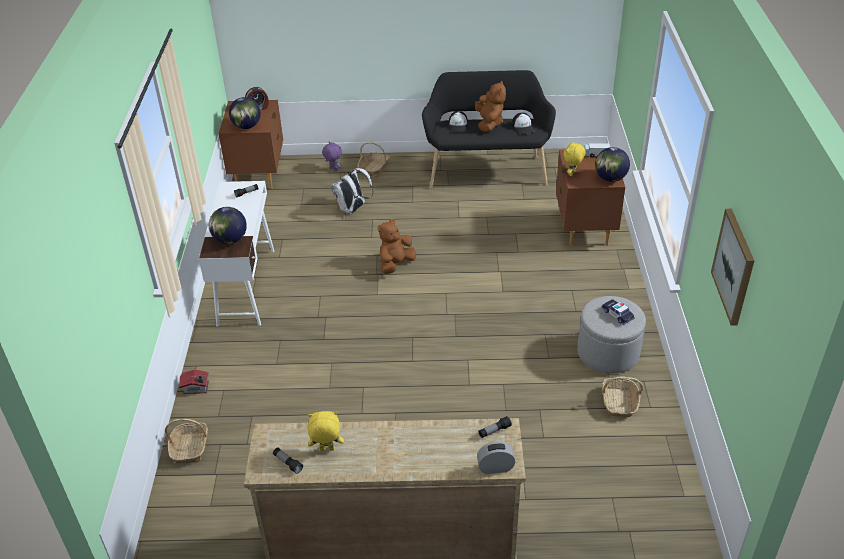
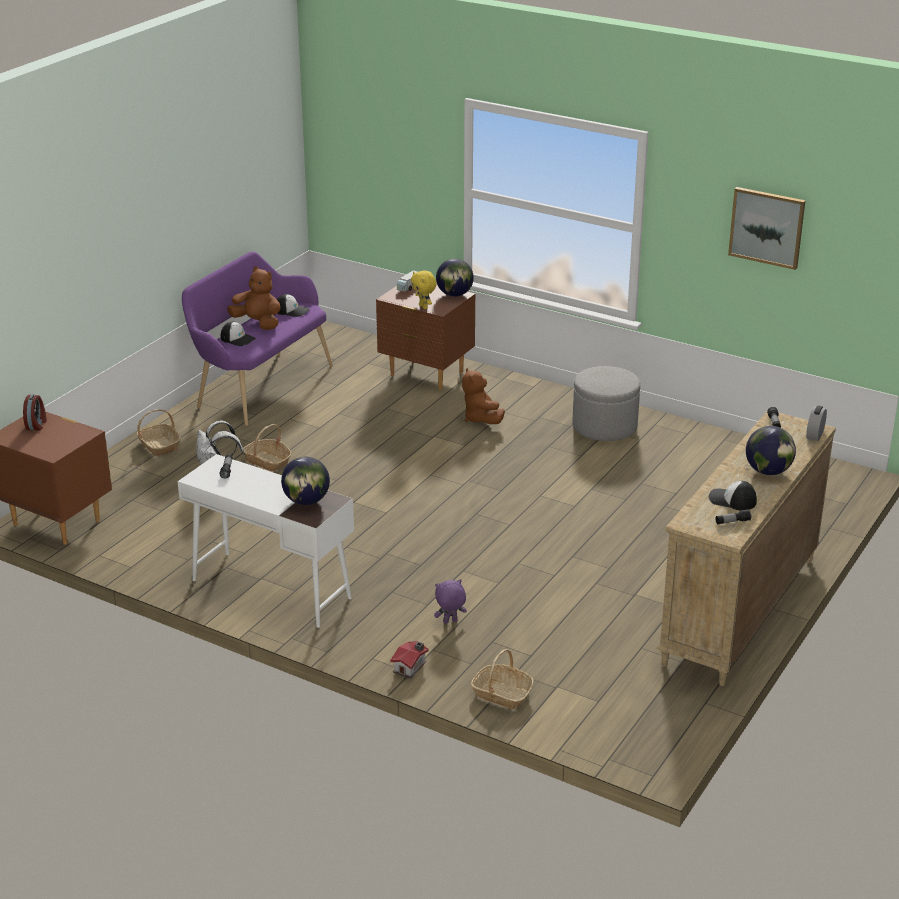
camera: 60 degrees left, 10 degrees down
(247, 126) = (68, 441): globe -> globe (768, 471)
(326, 450) = (732, 500): yellow plush toy -> cap
(333, 169) = (121, 470): purple plush toy -> purple plush toy (450, 622)
(396, 264) = (350, 487): brown plush toy -> brown plush toy (481, 419)
(486, 170) = (259, 386): black bench -> purple bench
(617, 314) = (609, 376): toy car -> none
(619, 402) = (669, 444): basket -> basket (267, 461)

